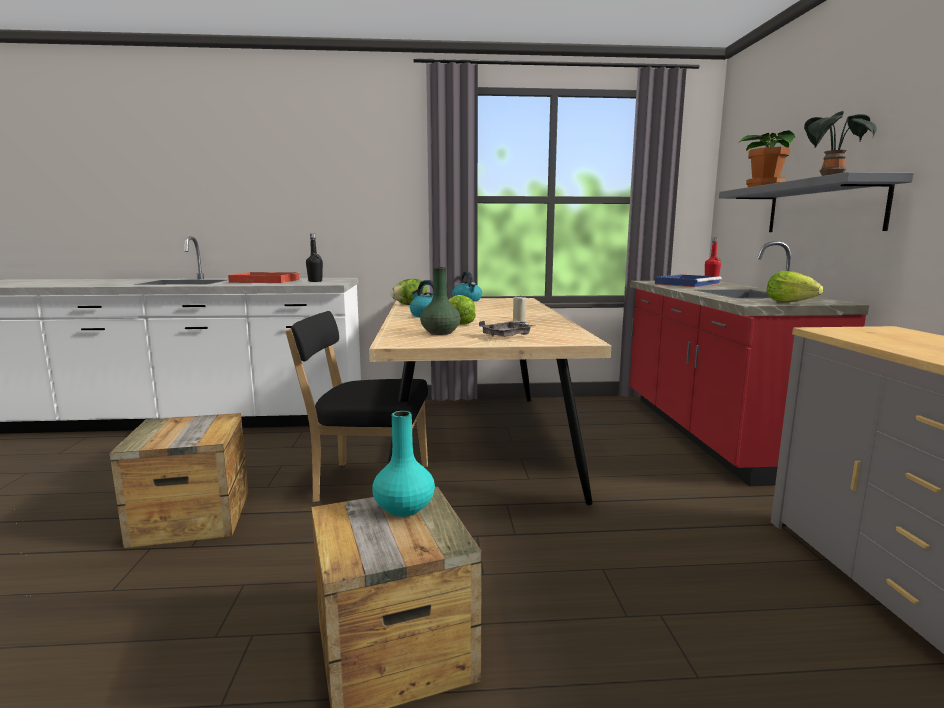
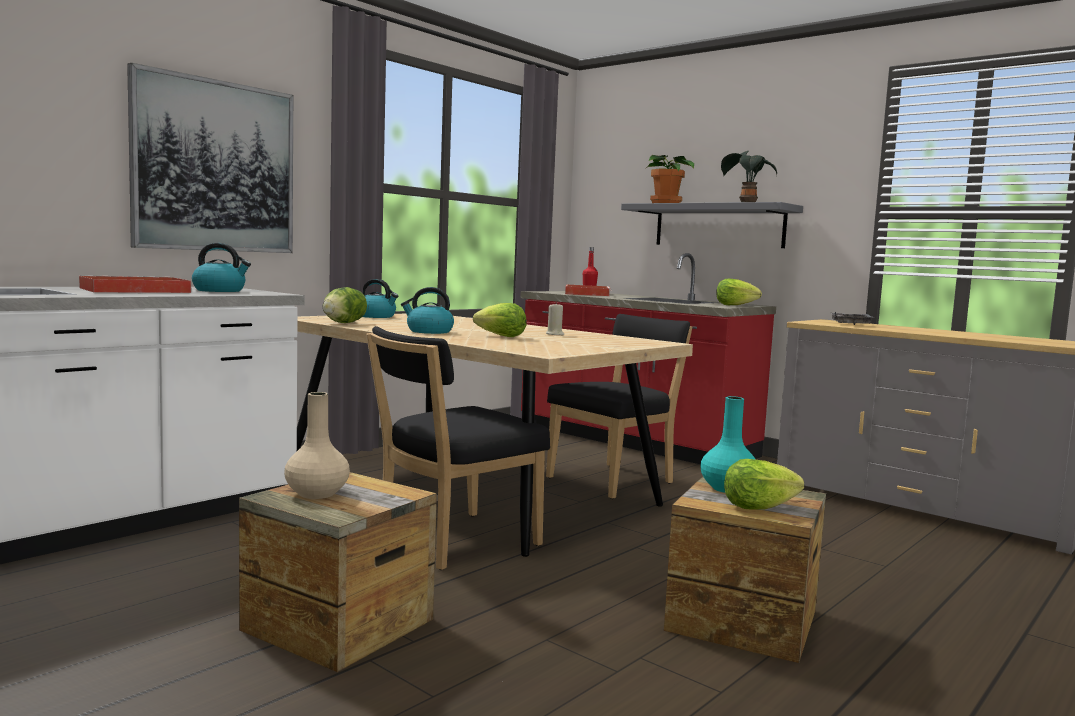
camera: 45 degrees left, 5 degrees down
(175, 426) = (316, 493): none -> beige vase
(315, 281) = (220, 290): black bottle -> kettle
(348, 197) = (215, 166): none -> picture
(359, 538) = (757, 507): none -> lettuce
(440, 333) = (533, 344): green vase -> none
(508, 335) = (597, 342): grey tray -> grey tray (850, 324)
(603, 467) = (614, 480): none -> black chair
(687, 284) = (586, 293): blue tray -> red tray

